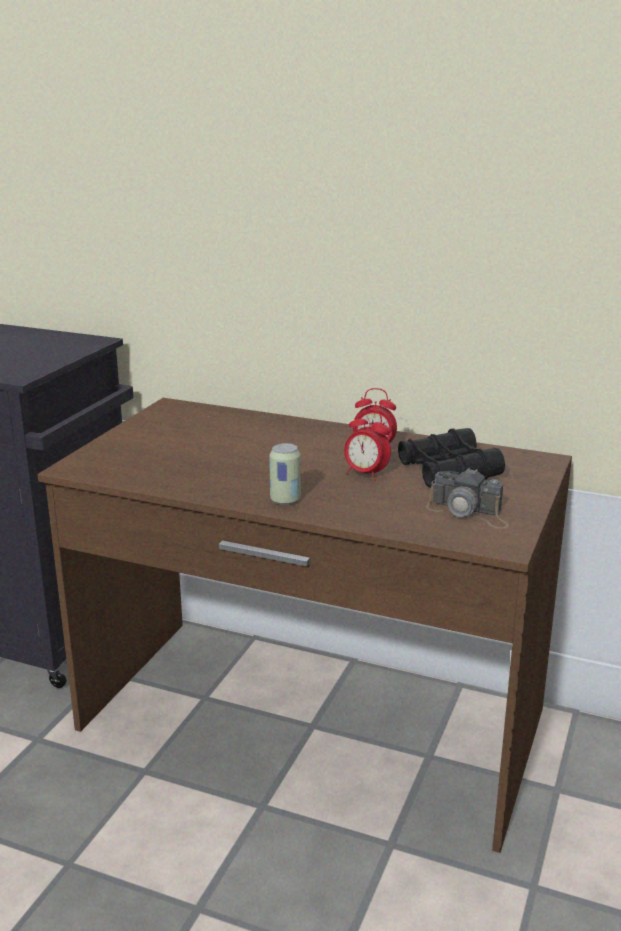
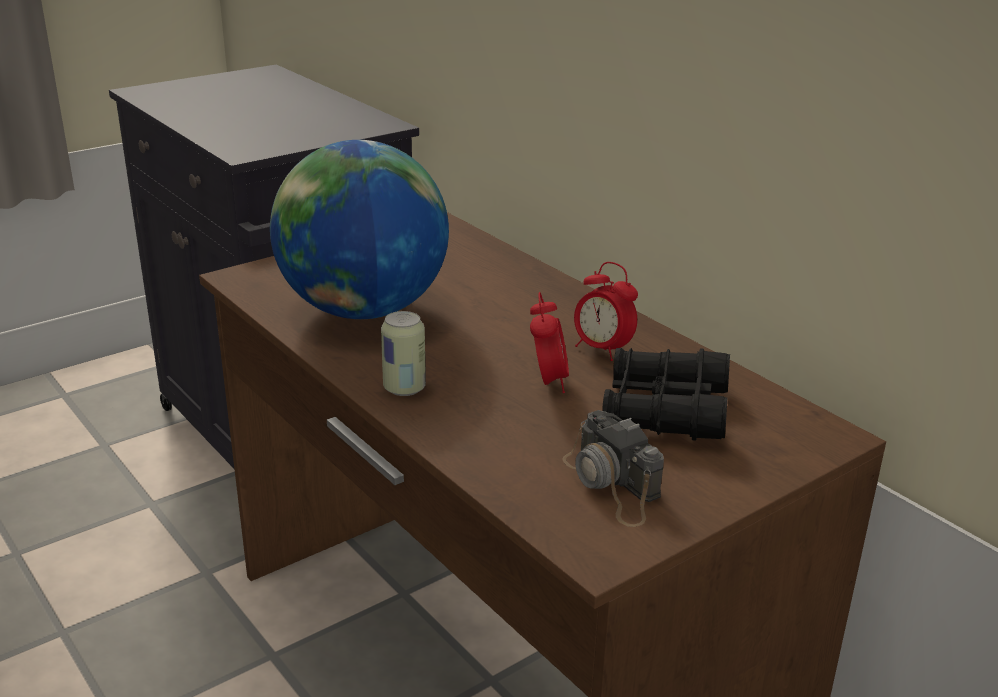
camera: 30 degrees right, 5 degrees up
(194, 466) = (363, 310): none -> globe
(366, 474) = (548, 382): alarm clock -> alarm clock turned 150 degrees counterclockwise

